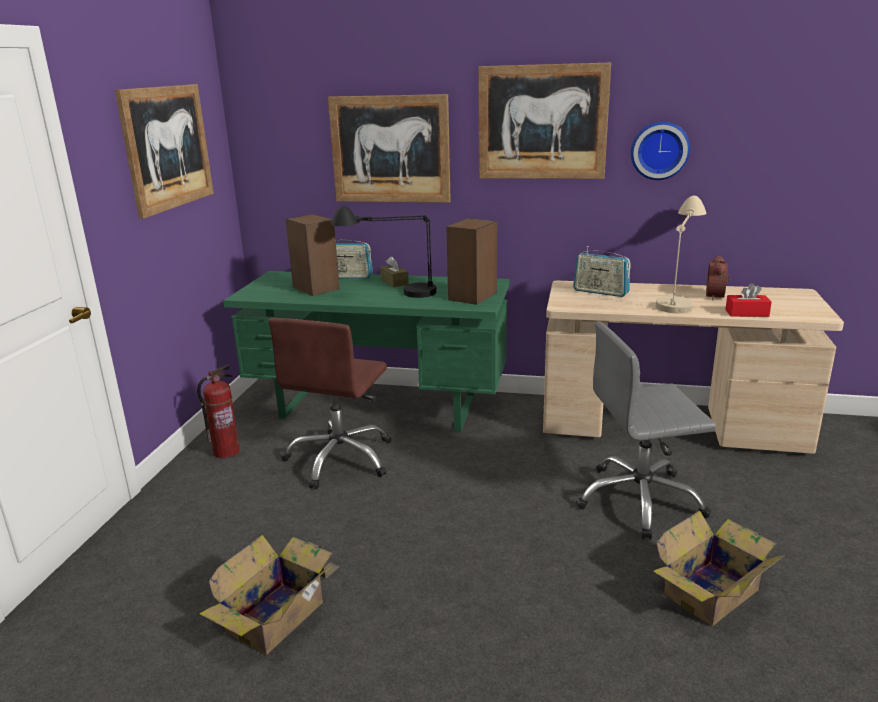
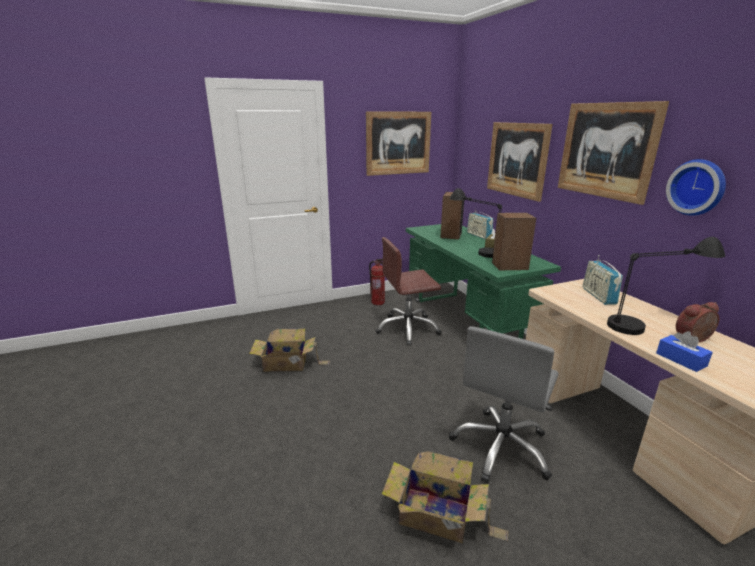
camera: 55 degrees right, 0 degrees up
(640, 500) = (501, 447): grey office chair -> grey office chair turned 105 degrees counterclockwise
(678, 298) = (651, 324): beige table lamp -> black table lamp
(746, 313) = (681, 359): red tissue box -> blue tissue box

